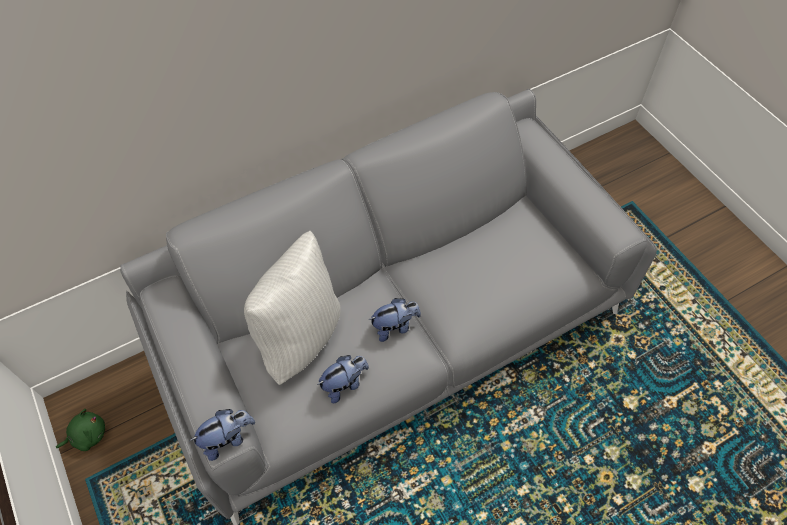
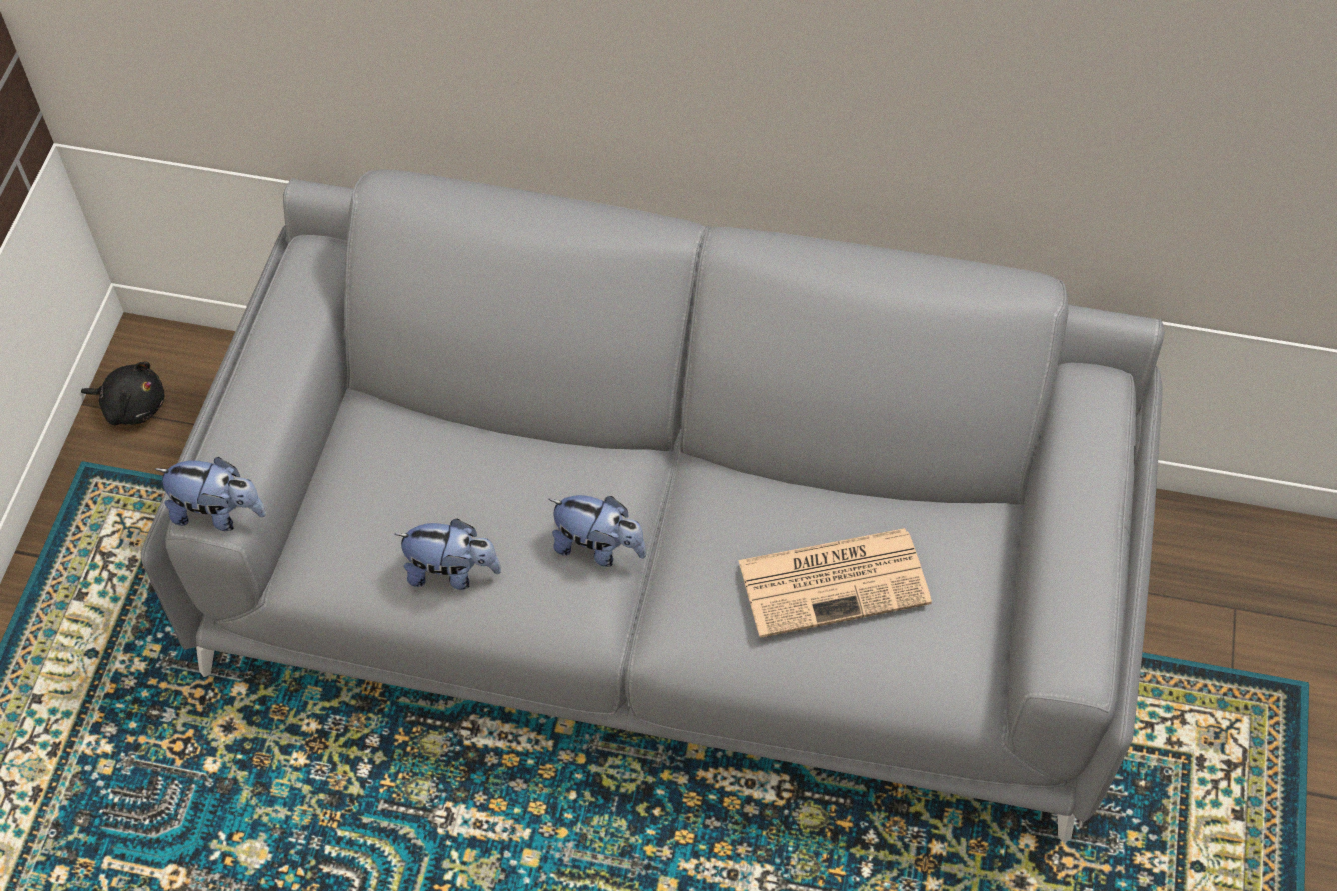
camera: 40 degrees right, 0 degrees up
(87, 435) = (132, 405): green plush toy -> black plush toy
(300, 336) = (456, 458): white pillow -> none
(497, 270) = (836, 581): none -> newspaper

